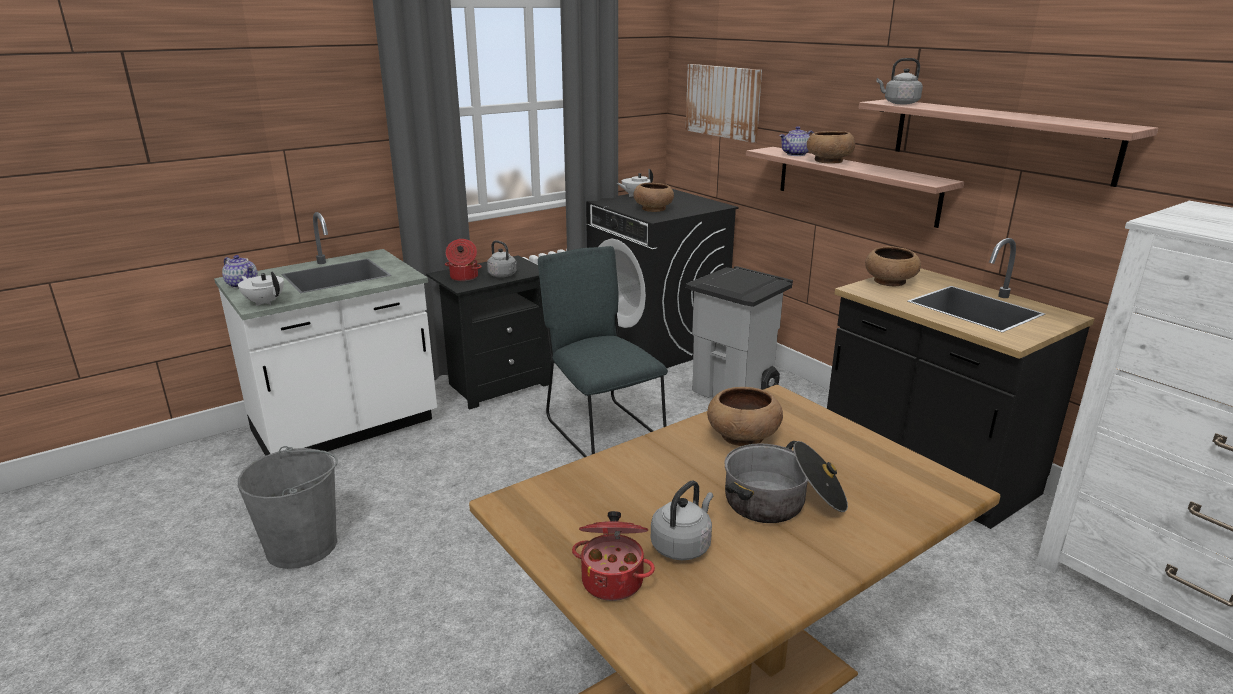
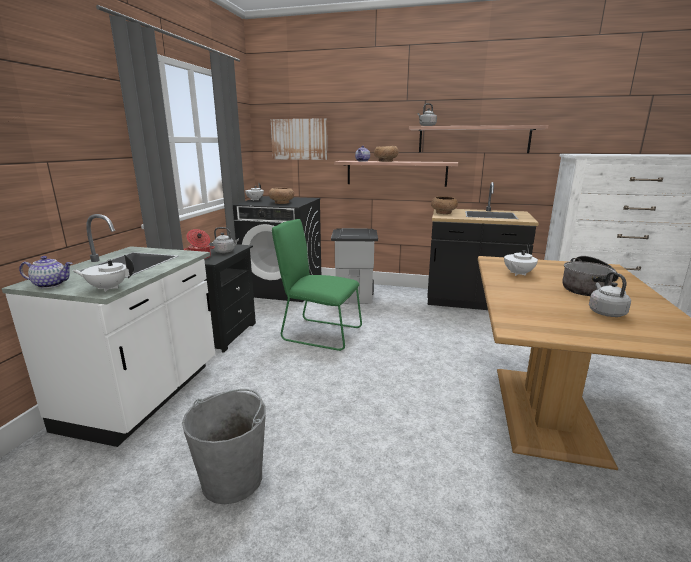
camera: 40 degrees left, 5 degrees down
(601, 428) = (318, 333): grey chair -> green chair
(613, 580) = (624, 333): cooking pot -> none
(742, 436) = (517, 274): brown bowl -> white teapot

